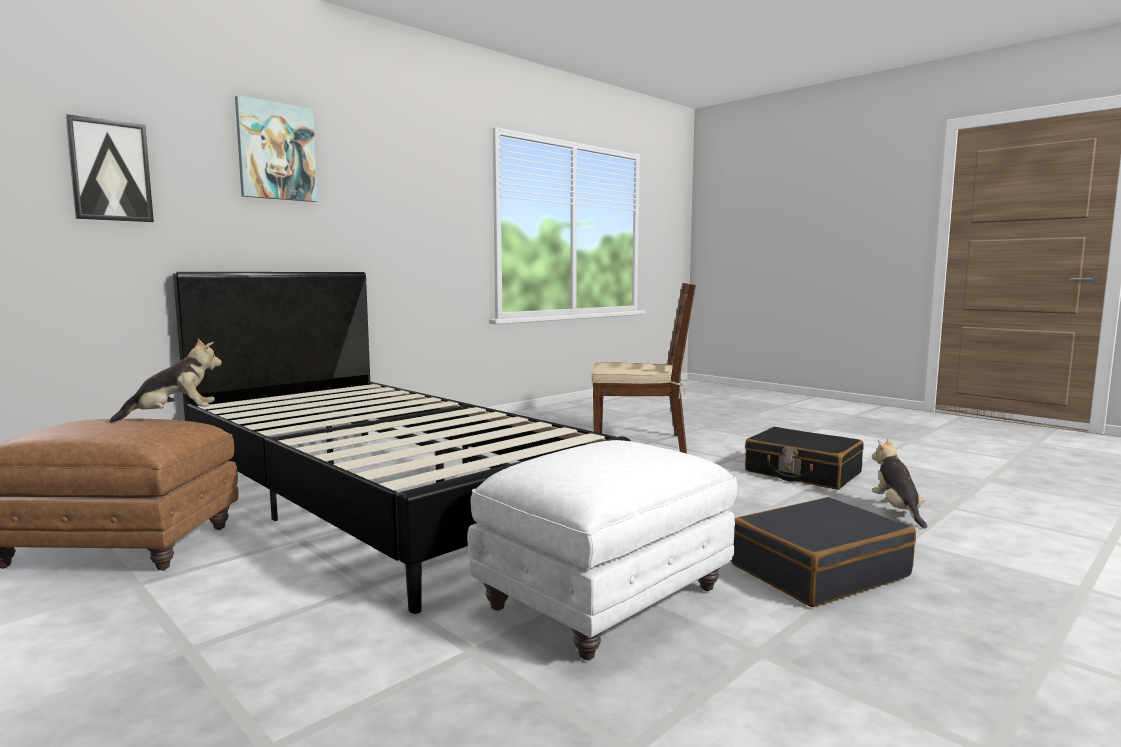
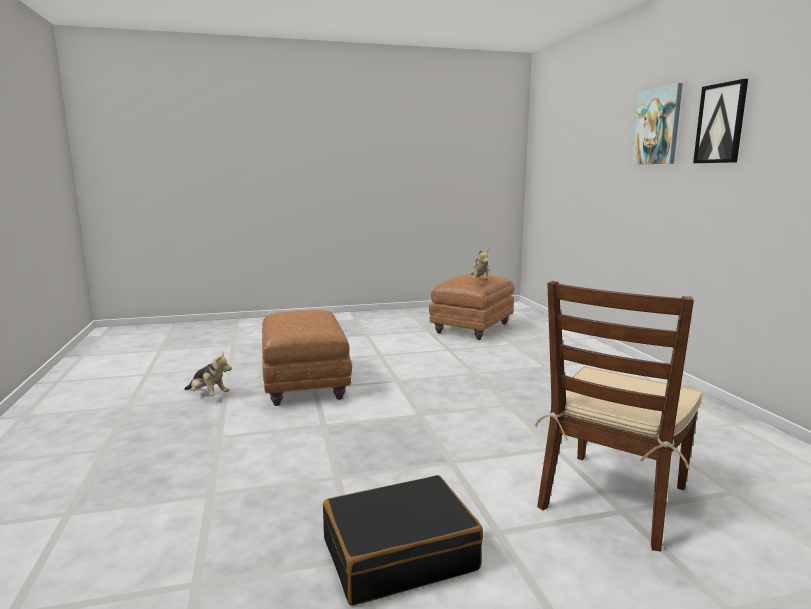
camera: 120 degrees right, 5 degrees up
(110, 171) = (590, 156): picture -> picture (721, 123)
(381, 497) = (500, 367): black bed -> none
(605, 598) = (306, 385): white ottoman -> brown ottoman
(818, 570) = (242, 439): black suitcase -> none
(897, 511) = (243, 536): plush toy -> plush toy (208, 395)

